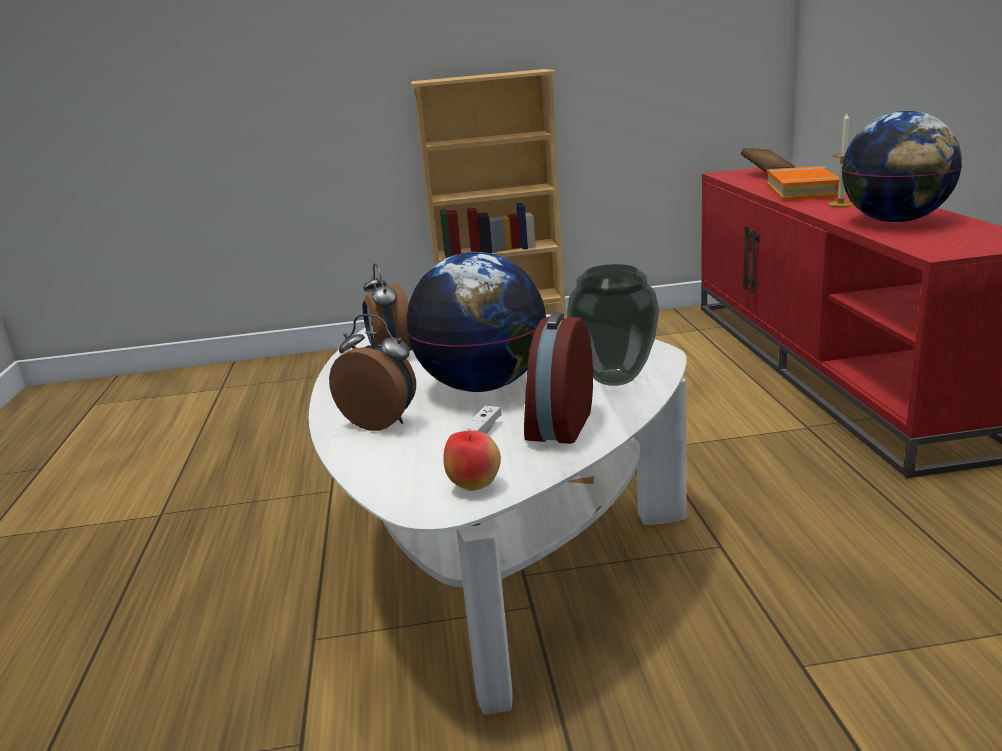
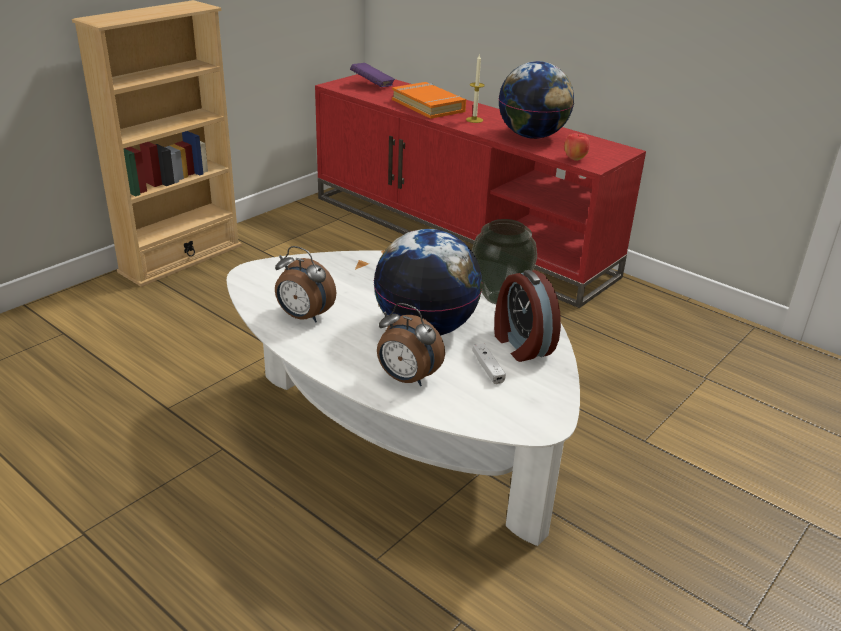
camera: 45 degrees left, 10 degrees up
(382, 422) = (406, 379): alarm clock -> alarm clock turned 135 degrees counterclockwise
(474, 486) = (542, 404): apple -> apple (575, 159)
(767, 174) = (372, 85): brown book -> purple book

